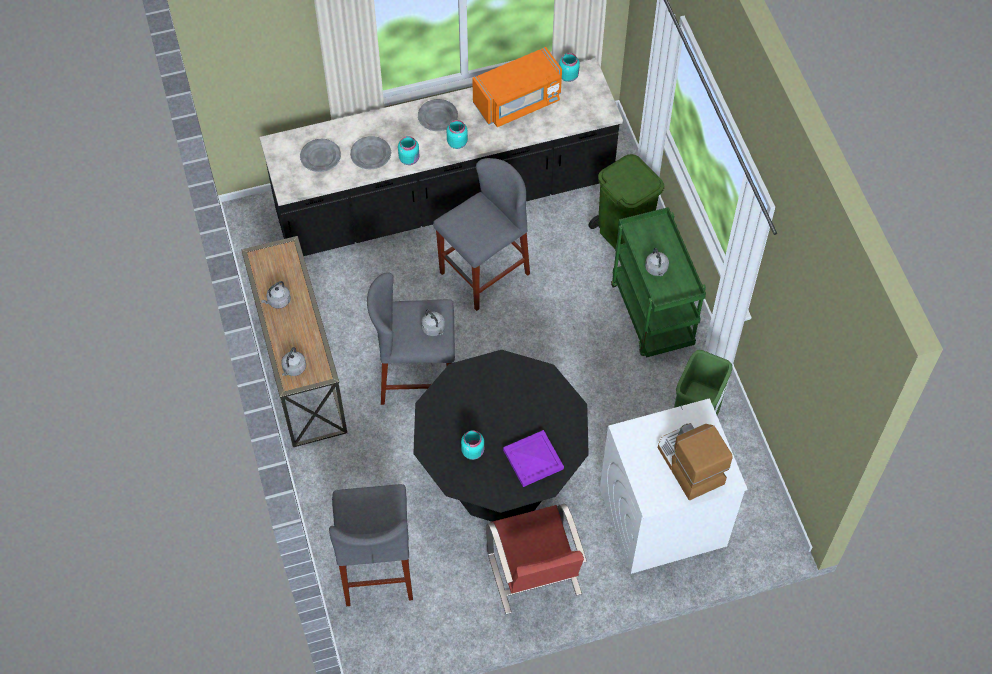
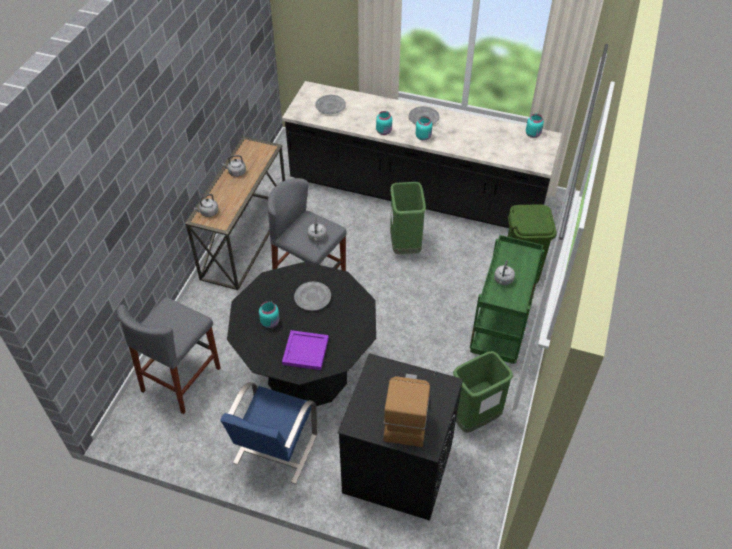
camera: 35 degrees right, 10 degrees down
(371, 154) = (362, 118): grey plate -> grey plate (313, 297)
(484, 273) = (405, 246): grey stool -> green trash can
(518, 102) = (484, 133): orange microwave -> none
(534, 575) = (274, 450): red chair -> blue chair
(661, 517) = (397, 468): white washing machine -> black washing machine

